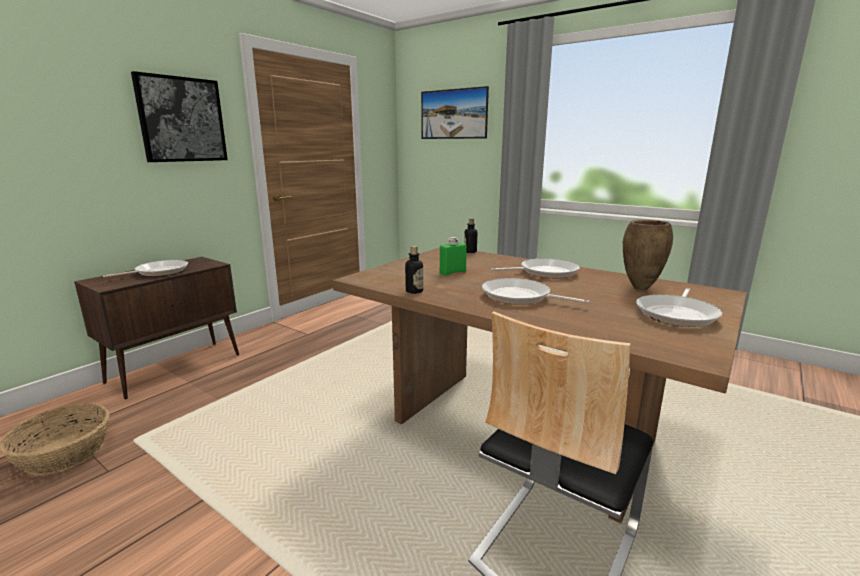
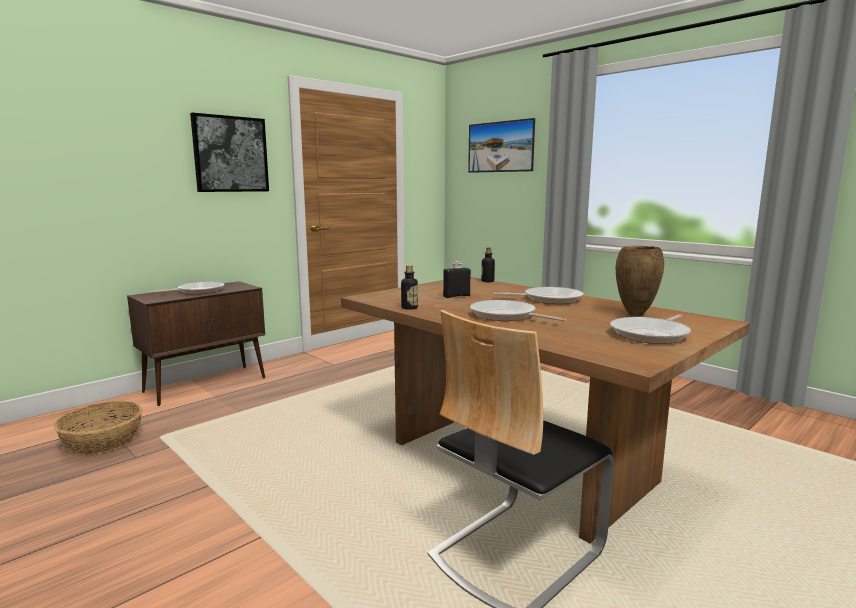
camera: 10 degrees right, 5 degrees down
(452, 272) = (456, 296): green bottle -> black bottle

